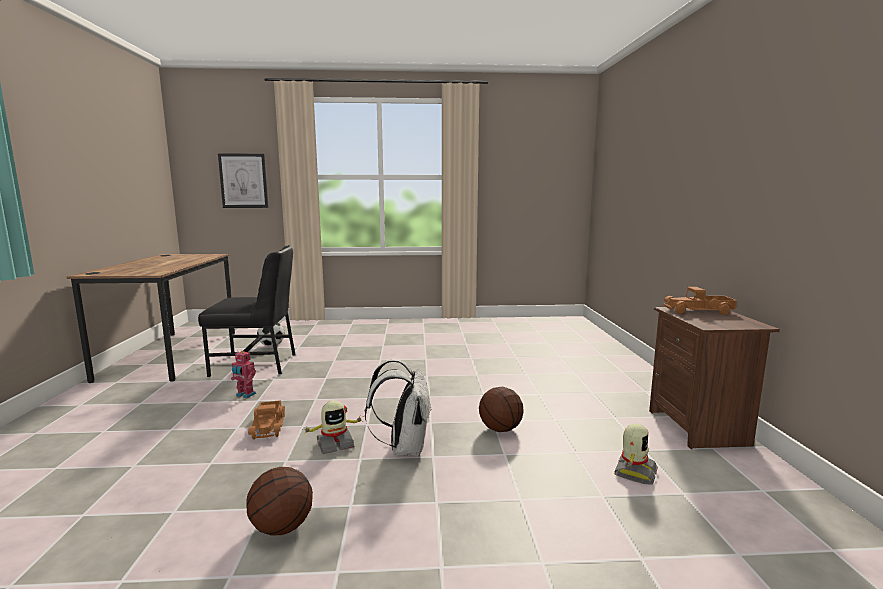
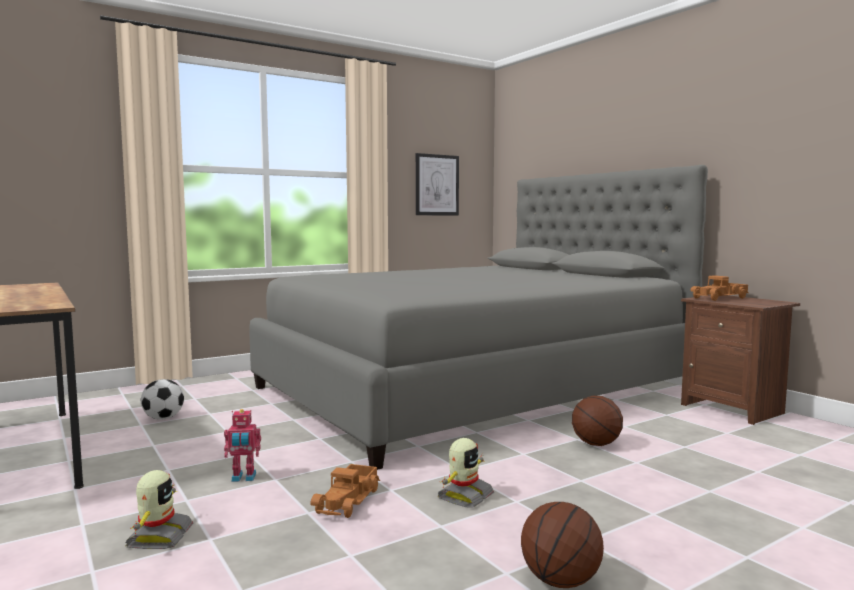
camera: 30 degrees left, 5 degrees down
(243, 181) = (52, 168): picture -> picture (437, 185)
(256, 364) = (185, 443): black chair -> none
(269, 426) = (349, 500): toy truck -> toy truck turned 60 degrees clockwise
(404, 448) = (541, 480): white backpack -> none
(488, 360) = (473, 389): none -> grey bed
(634, 472) = (747, 449): toy robot -> toy robot (158, 537)

